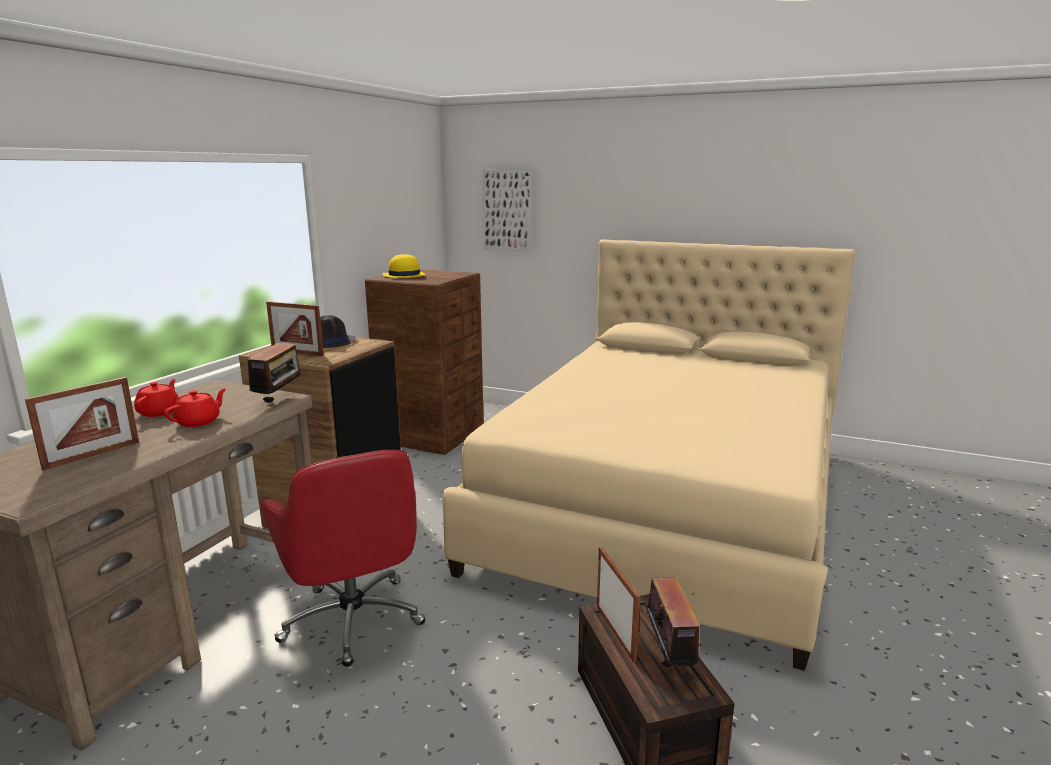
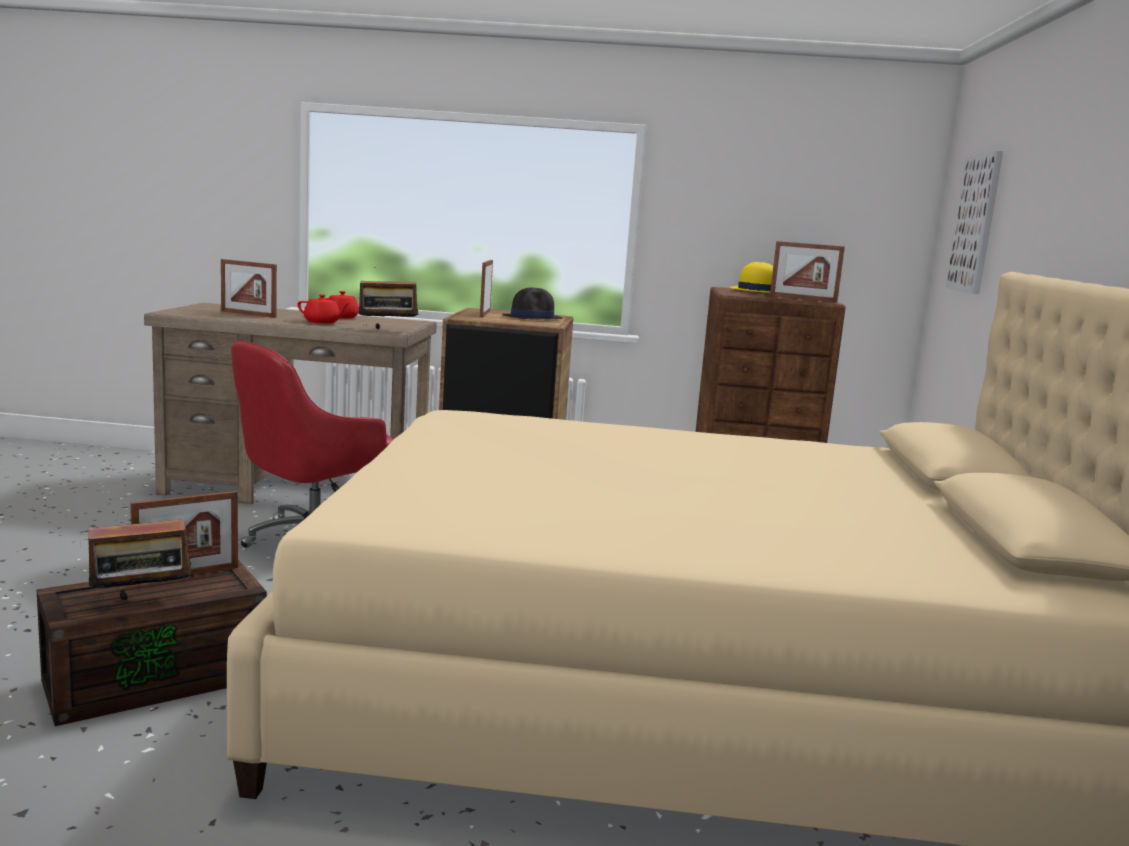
camera: 70 degrees right, 5 degrees down
(449, 274) = (803, 298): none -> picture frame

